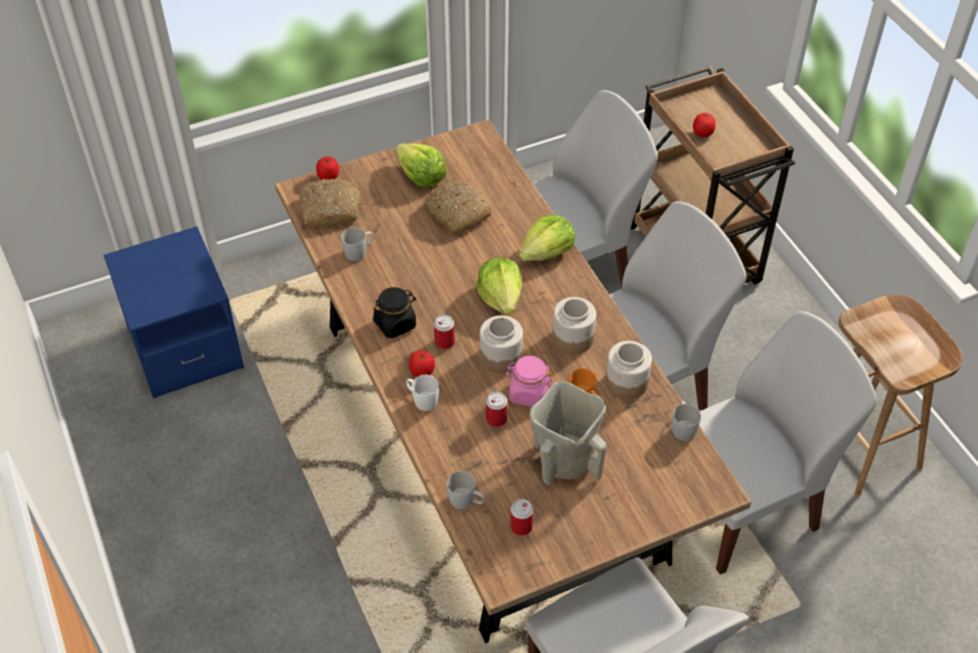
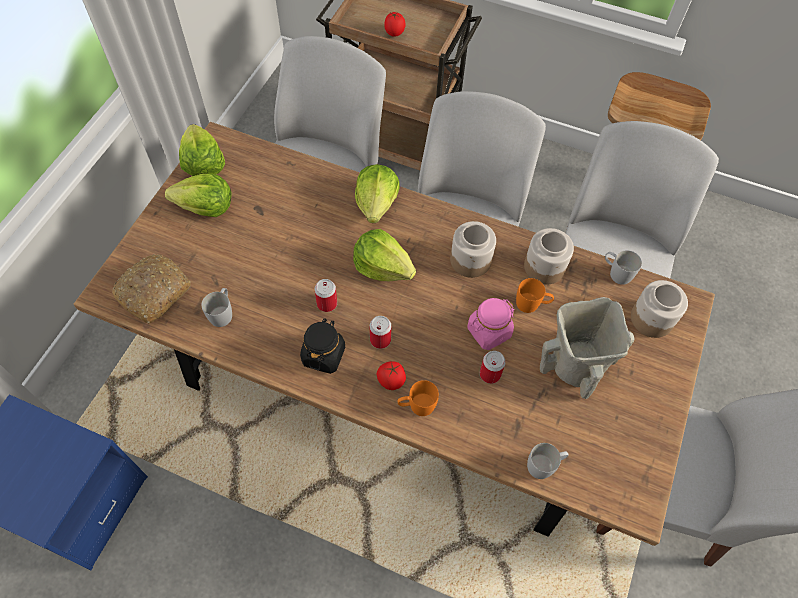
camera: 45 degrees left, 10 degrees up
(329, 177) = (121, 263): tomato -> none
(421, 399) = (416, 406): white mug -> orange mug
(451, 146) = (203, 164): none -> lettuce
(456, 213) = (270, 219): bread -> none
(501, 356) = (435, 317): jar -> jar (651, 318)
(521, 526) = (604, 450): can -> can (327, 303)

